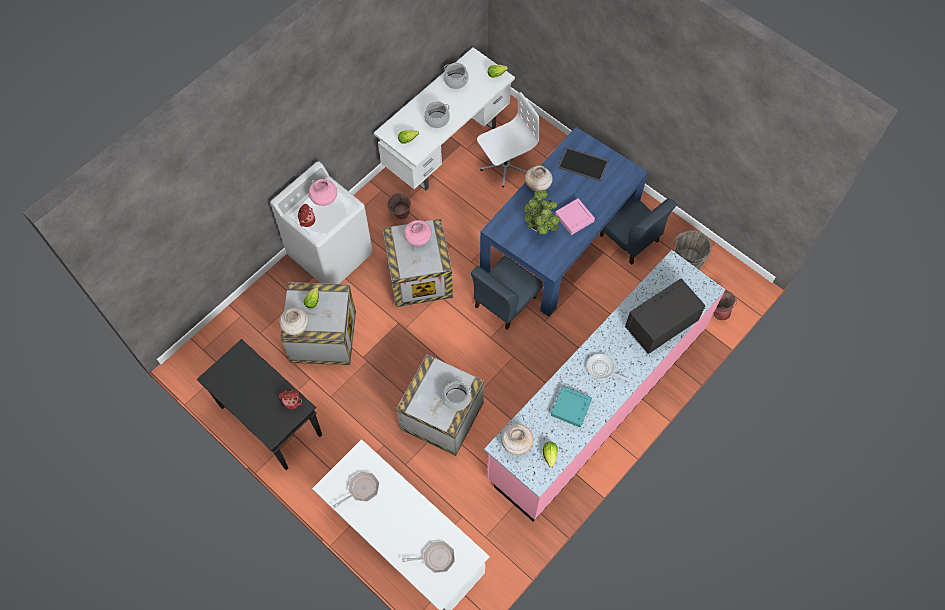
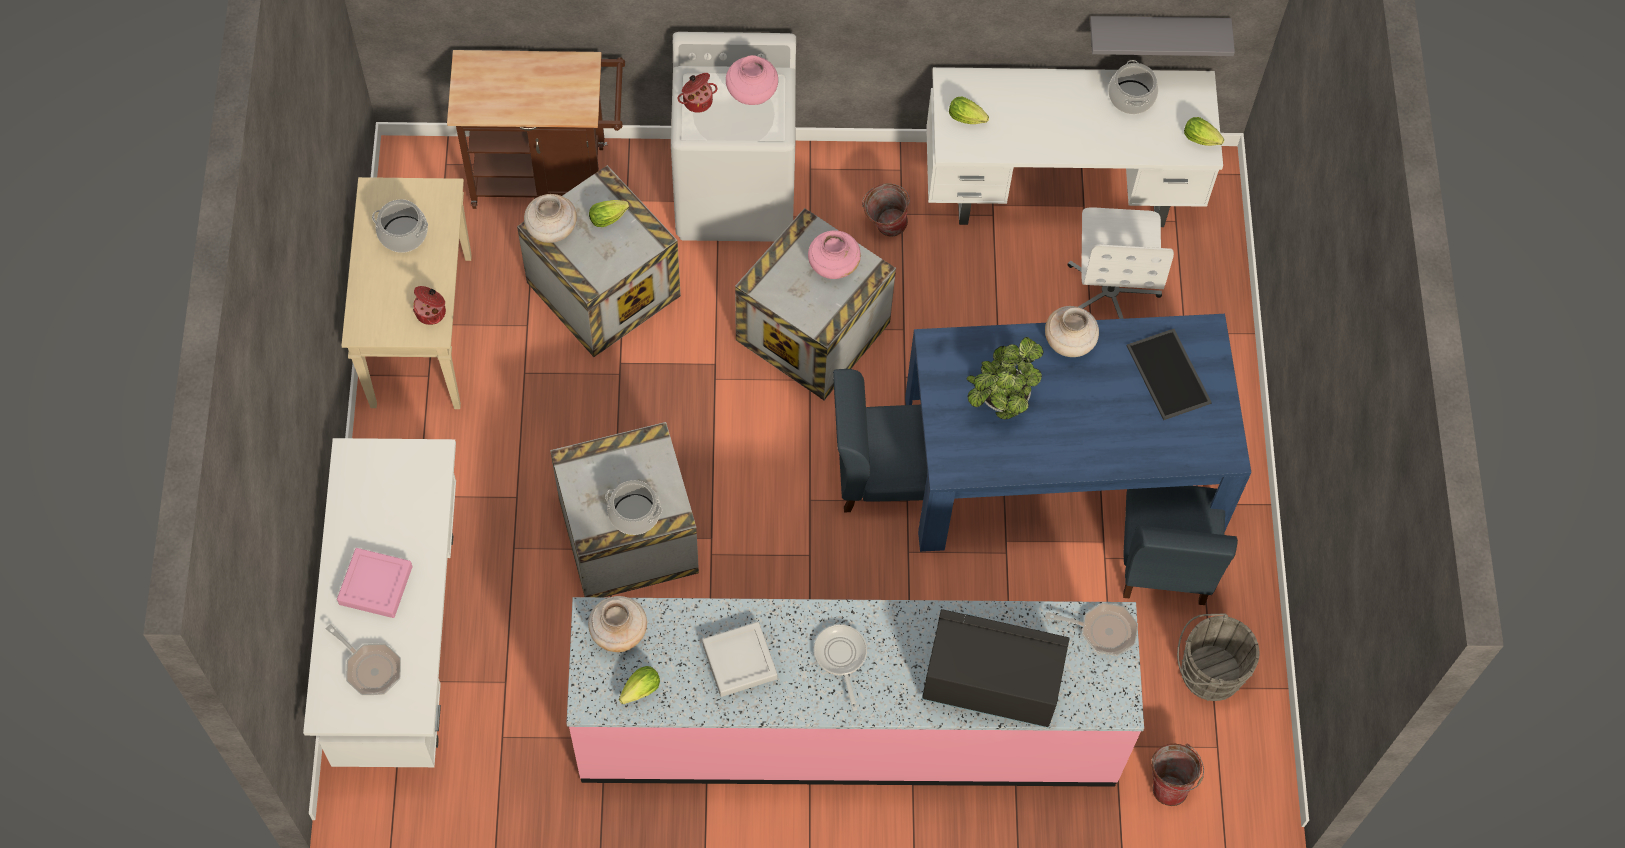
camera: 45 degrees right, 0 degrees up
(250, 315) = (549, 175): none -> brown cart
(270, 421) = (421, 329): black console table -> beige console table
(361, 489) = (384, 498): frying pan -> frying pan (1102, 630)
(437, 120) = (1039, 127): cooking pot -> cooking pot (403, 234)
(448, 44) = (1157, 30): none -> grey shelf
(505, 166) = (1110, 293): white office chair -> white office chair turned 75 degrees clockwise
(571, 408) = (739, 661): turquoise tray -> grey tray
(574, 218) = (1063, 434): pink tray -> pink tray (375, 585)

